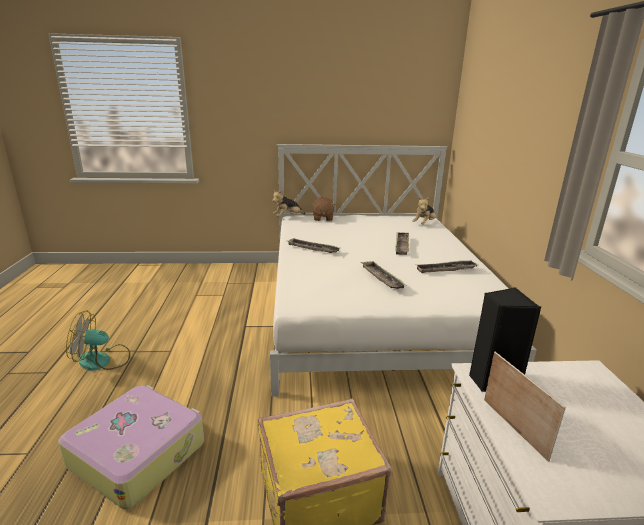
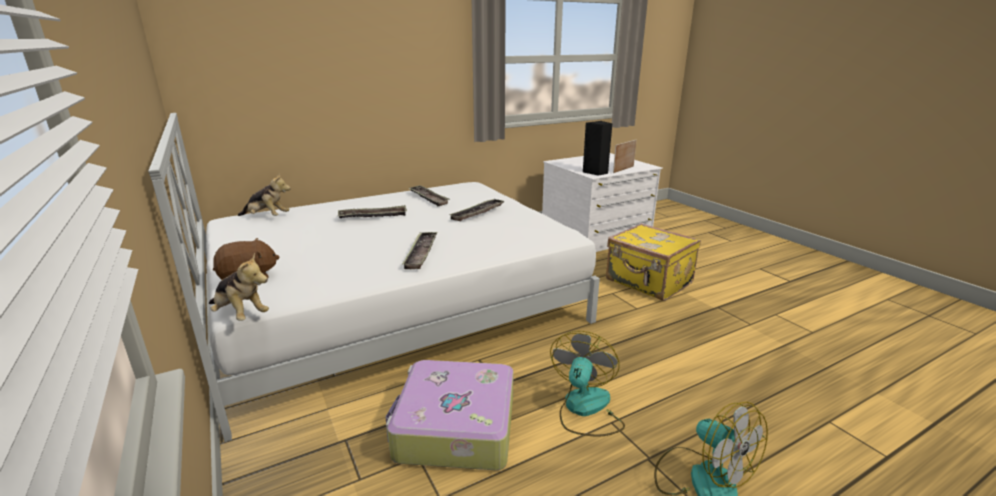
camera: 115 degrees left, 0 degrees up
(138, 452) = (729, 358): suitcase -> suitcase (454, 427)
(190, 346) = (585, 409): none -> fan

